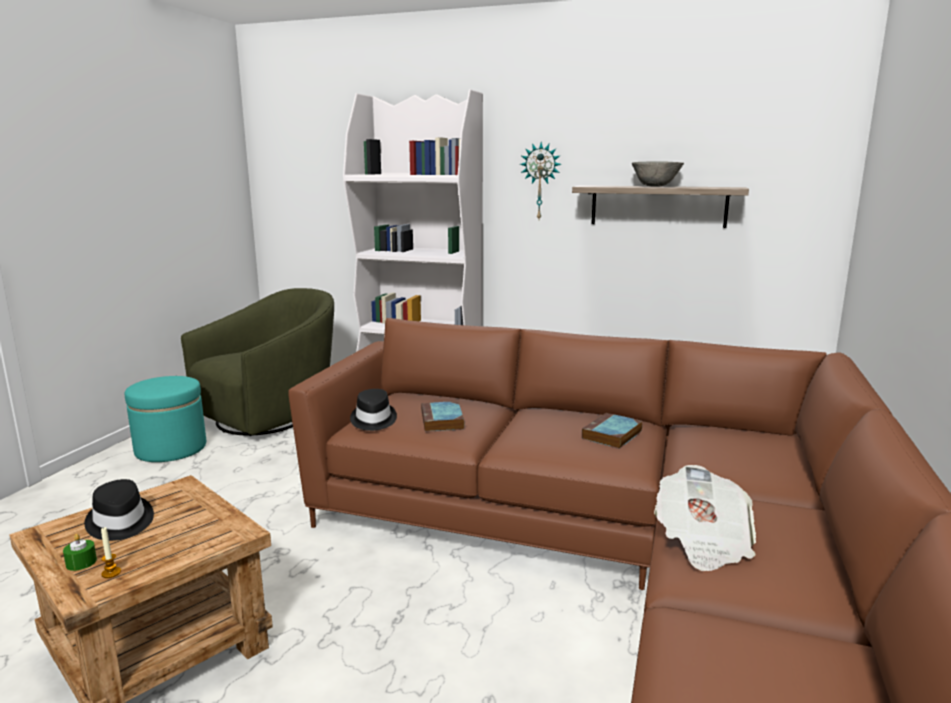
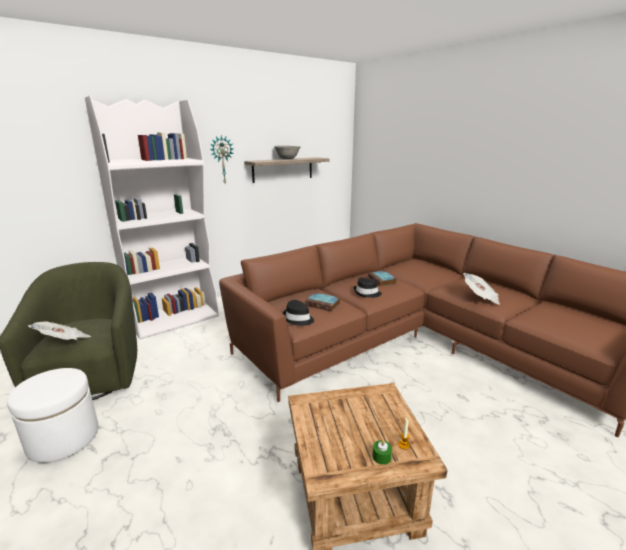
camera: 55 degrees left, 5 degrees up
(120, 522) = (335, 434): black hat -> black hat (367, 293)
(171, 448) = (63, 438): turquoise ottoman -> white ottoman
(225, 358) = (64, 341): none -> newspaper

